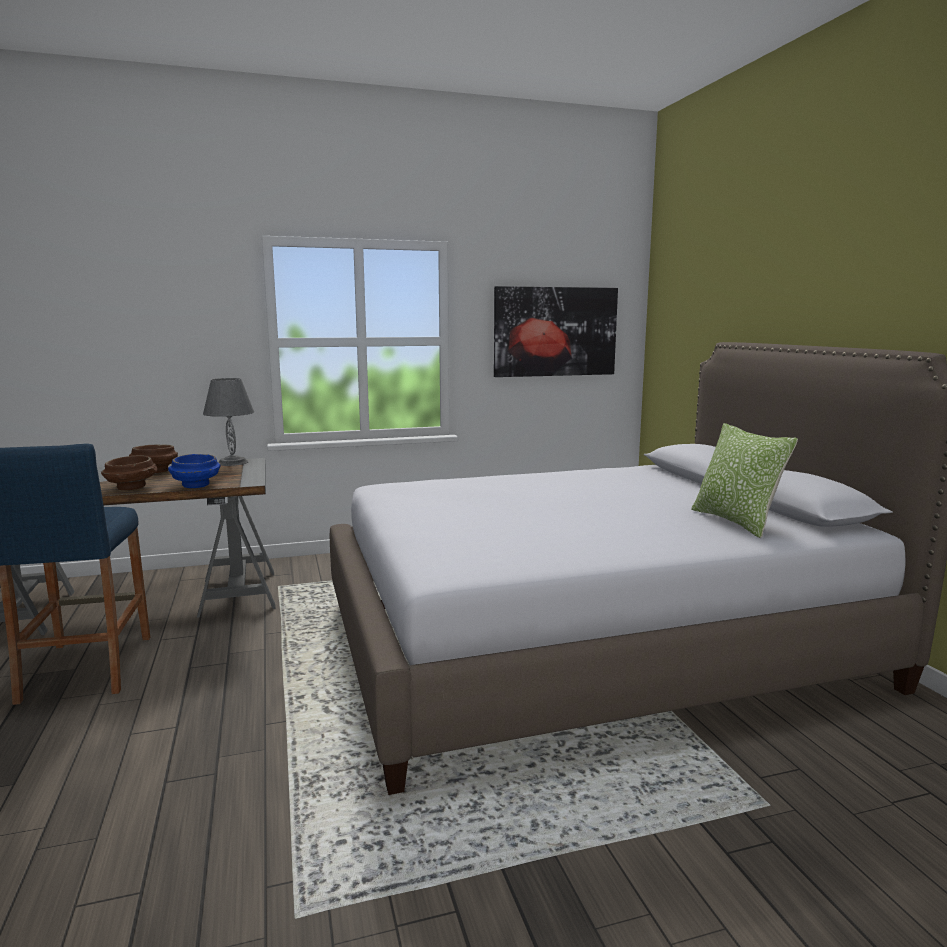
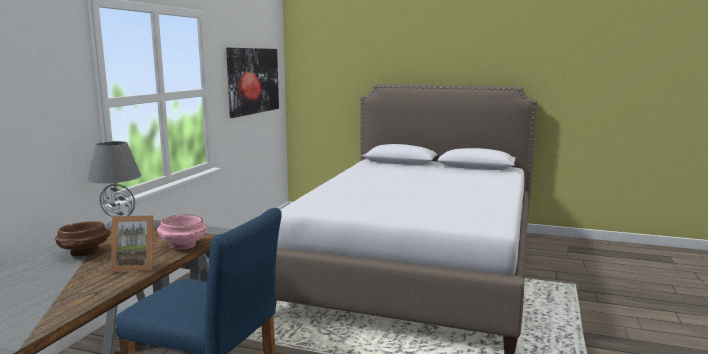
camera: 55 degrees left, 0 degrees up
(132, 487) = (136, 266): brown bowl -> picture frame
(196, 485) = (183, 245): blue bowl -> pink bowl
(736, 522) = (481, 175): pillow -> none

